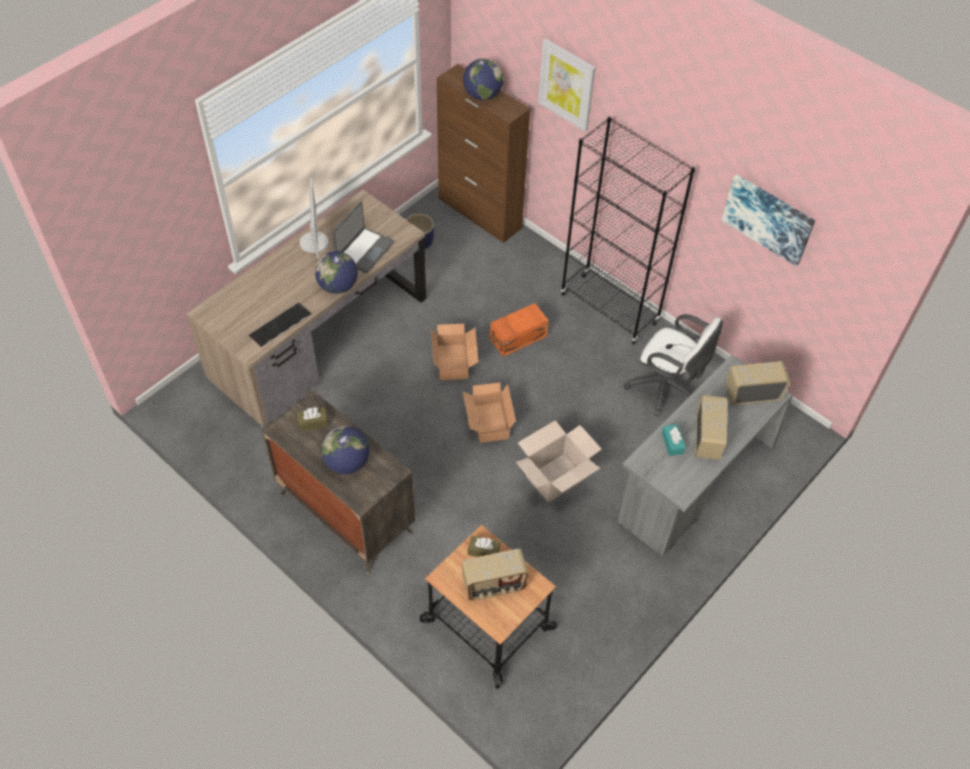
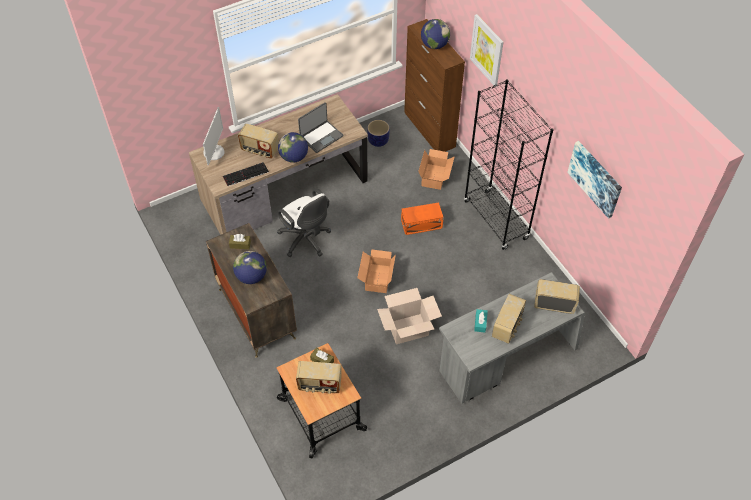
camera: 20 degrees right, 0 degrees up
(287, 287) = (260, 150): none -> radio
(314, 242) = (290, 123): monitor -> monitor (214, 152)
(454, 361) = (370, 229): cardboard box -> cardboard box (435, 176)
(666, 389) = (514, 287): white office chair -> white office chair (306, 240)

